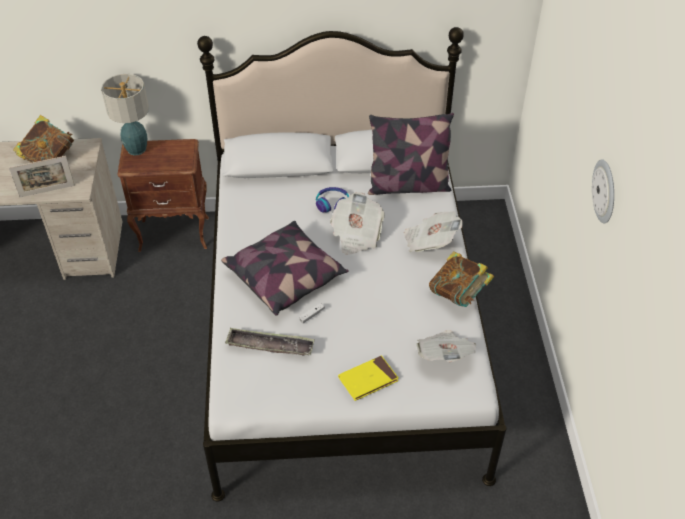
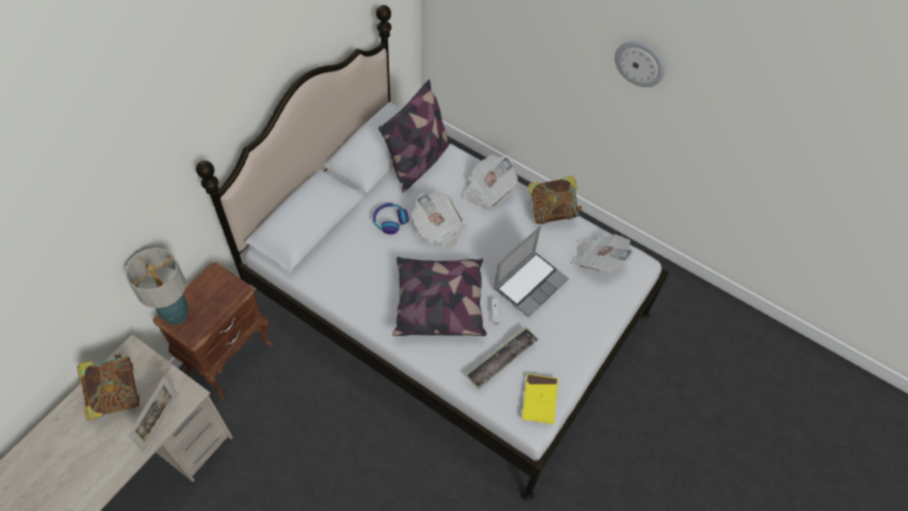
camera: 55 degrees left, 10 degrees up
(366, 322) = (530, 283): none -> laptop
(368, 379) = (583, 319): yellow book -> yellow book (539, 399)

